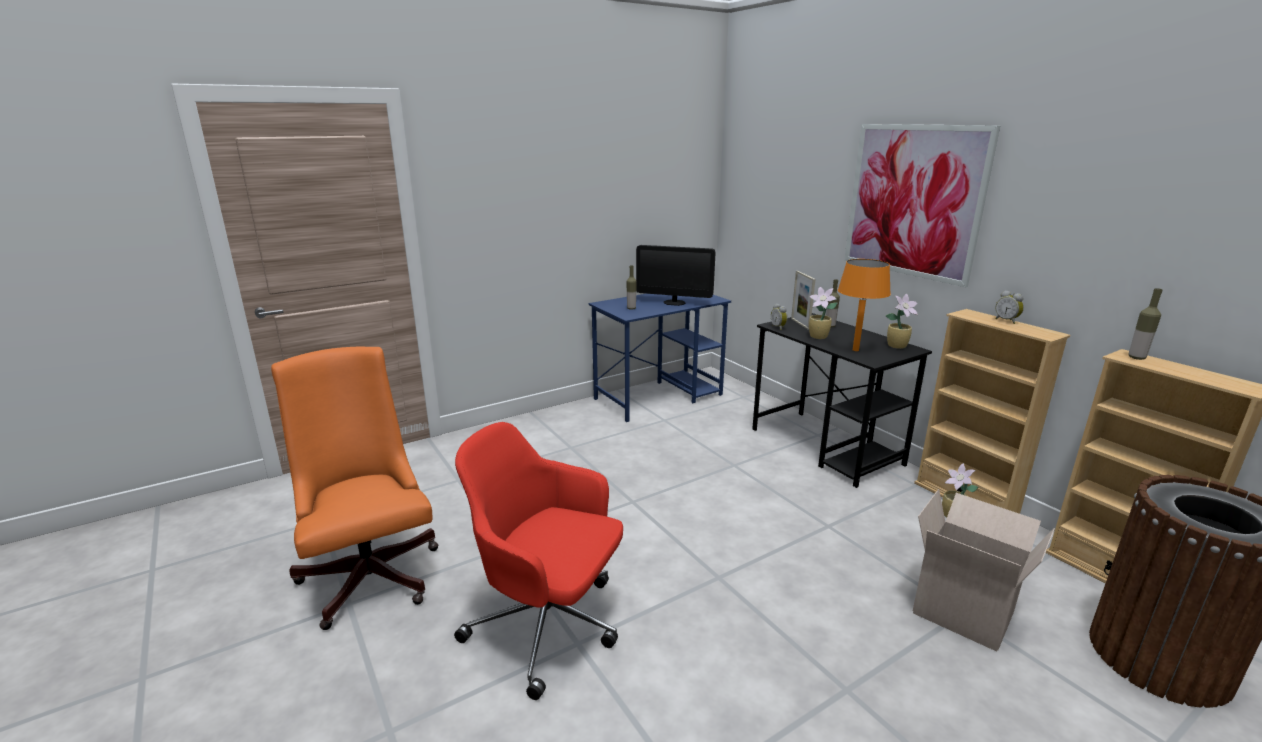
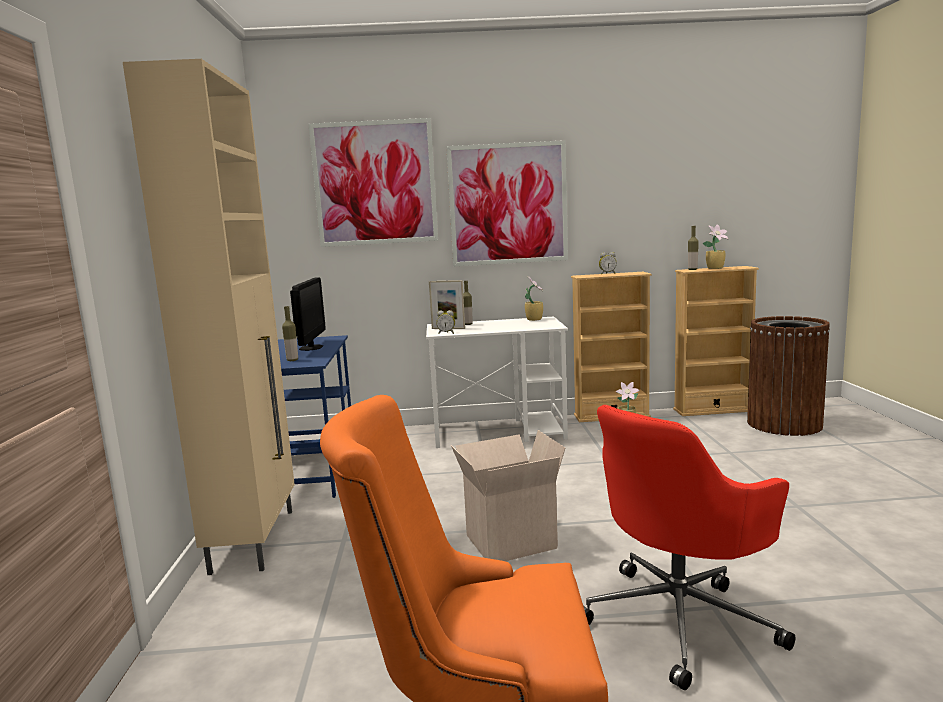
camera: 60 degrees left, 10 degrees down
(551, 419) = (255, 539): none -> beige cabinet
(674, 302) = (311, 347): monitor -> monitor turned 45 degrees counterclockwise
(797, 158) = (375, 183): none -> picture
(819, 337) = (486, 329): potted plant -> potted plant (716, 268)
(826, 447) = (500, 432): black desk -> white desk
(855, 350) = (527, 326): orange table lamp -> none
(965, 611) = (729, 451): cardboard box -> cardboard box (511, 540)

